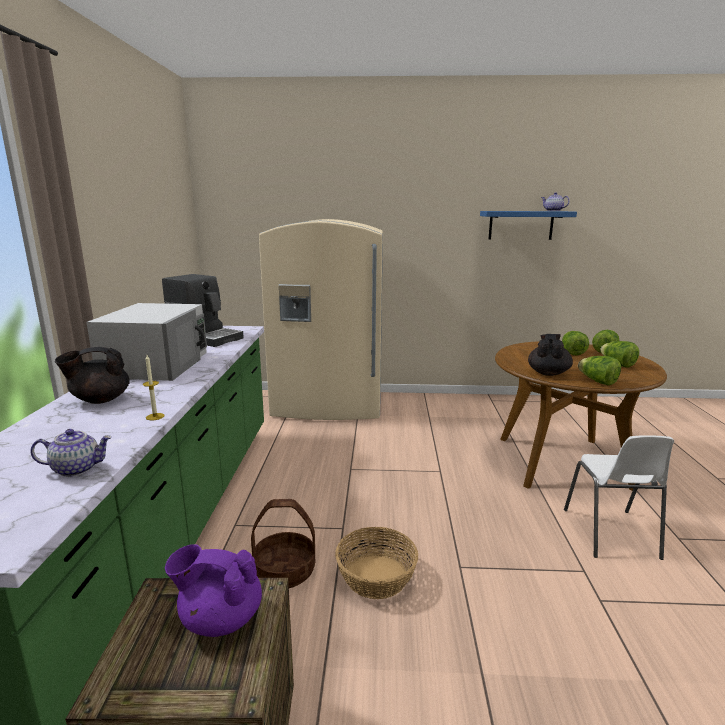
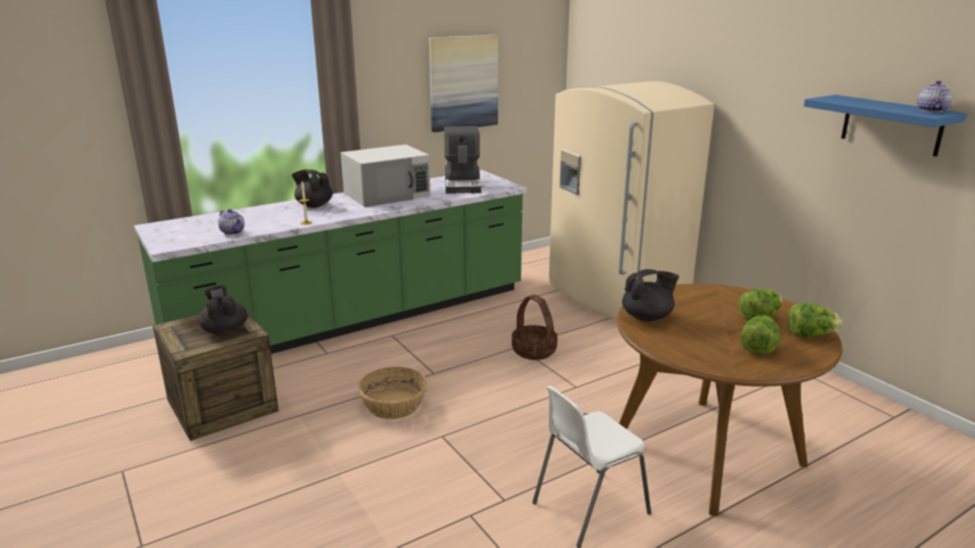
camera: 55 degrees right, 5 degrees up
(143, 232) = (463, 83): none -> picture
(220, 618) = (225, 330): purple teapot -> black teapot
(285, 570) = (365, 371): basket -> basket (534, 350)
(597, 382) = (661, 344): lettuce -> none

